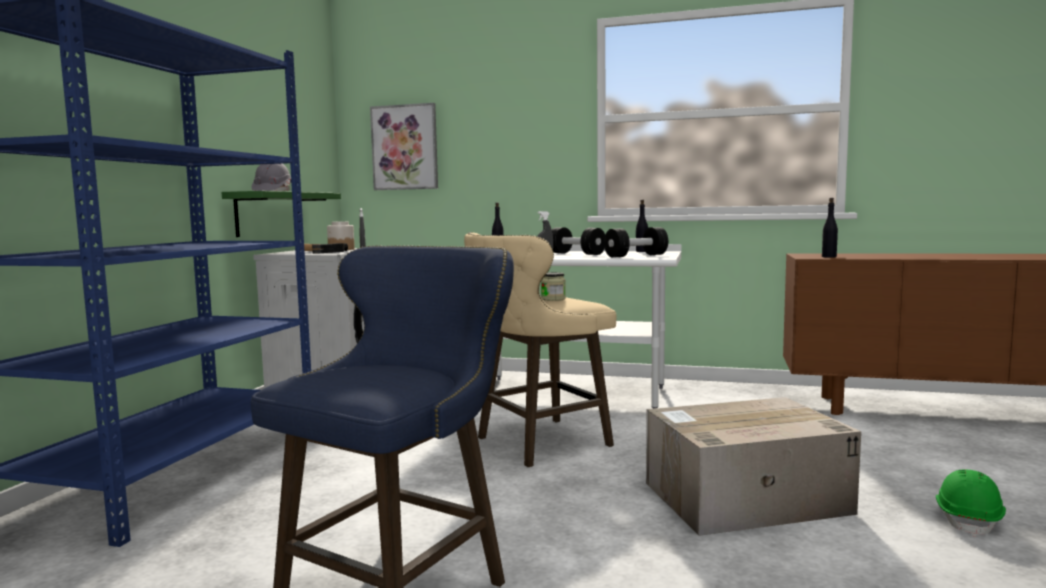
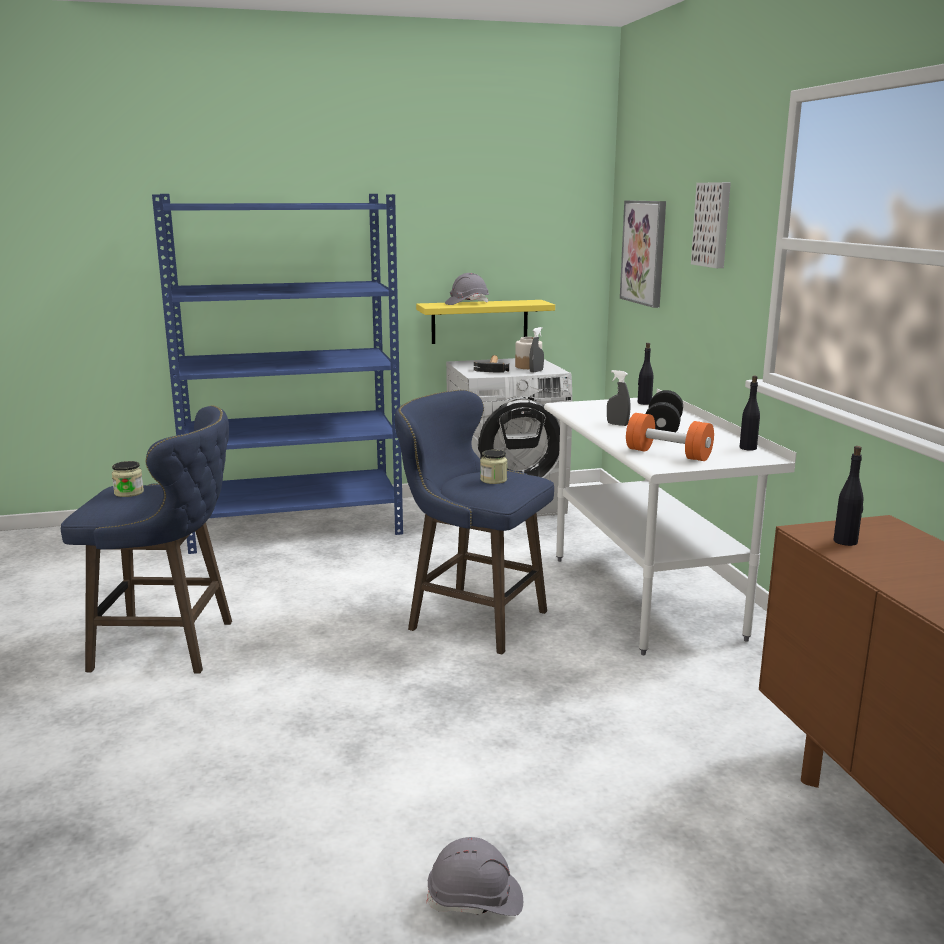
camera: 60 degrees right, 10 degrees up
(268, 213) = (479, 321): green shelf -> yellow shelf
(351, 373) = (129, 493): none -> jar
(511, 115) = (713, 224): none -> picture
(537, 443) = (472, 618): beige stool -> blue stool
(636, 256) = (668, 454): black dumbbell -> orange dumbbell
(743, 498) = (421, 745): cardboard box -> none
(968, 519) = (475, 900): green hard hat -> grey hard hat

